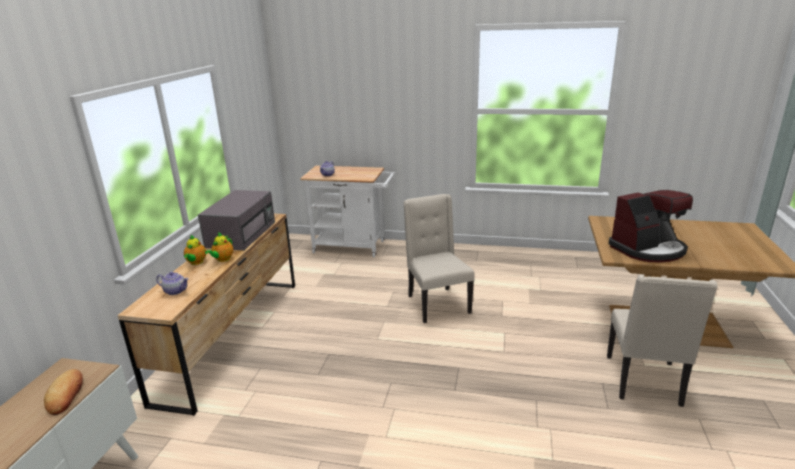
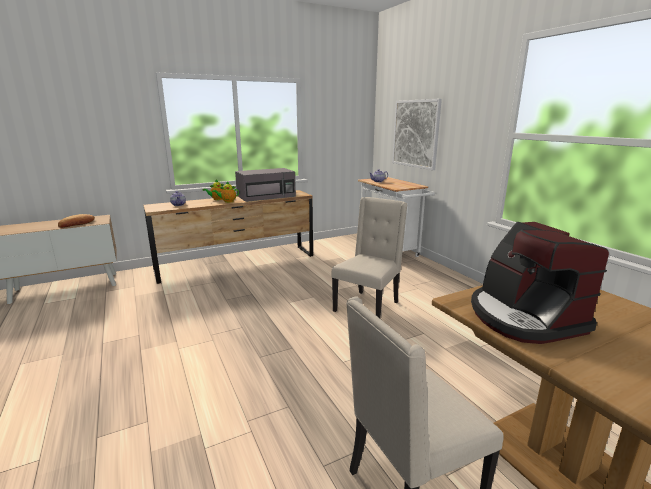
camera: 50 degrees right, 5 degrees down
(351, 114) = (415, 134): none -> picture
(648, 249) = (523, 317): coffee machine -> coffee machine turned 45 degrees clockwise

